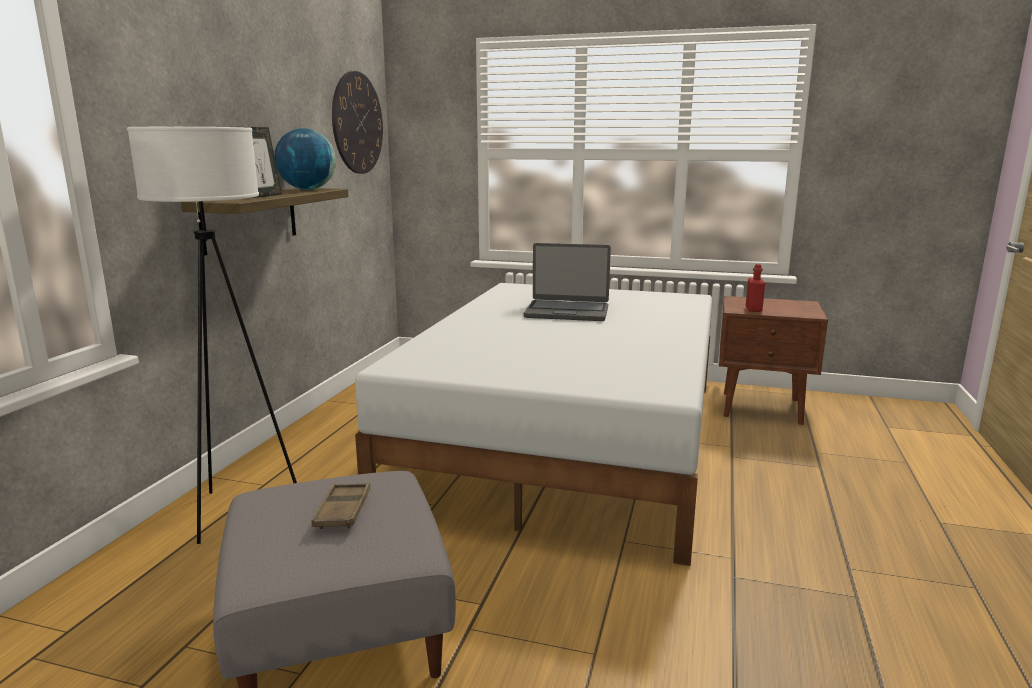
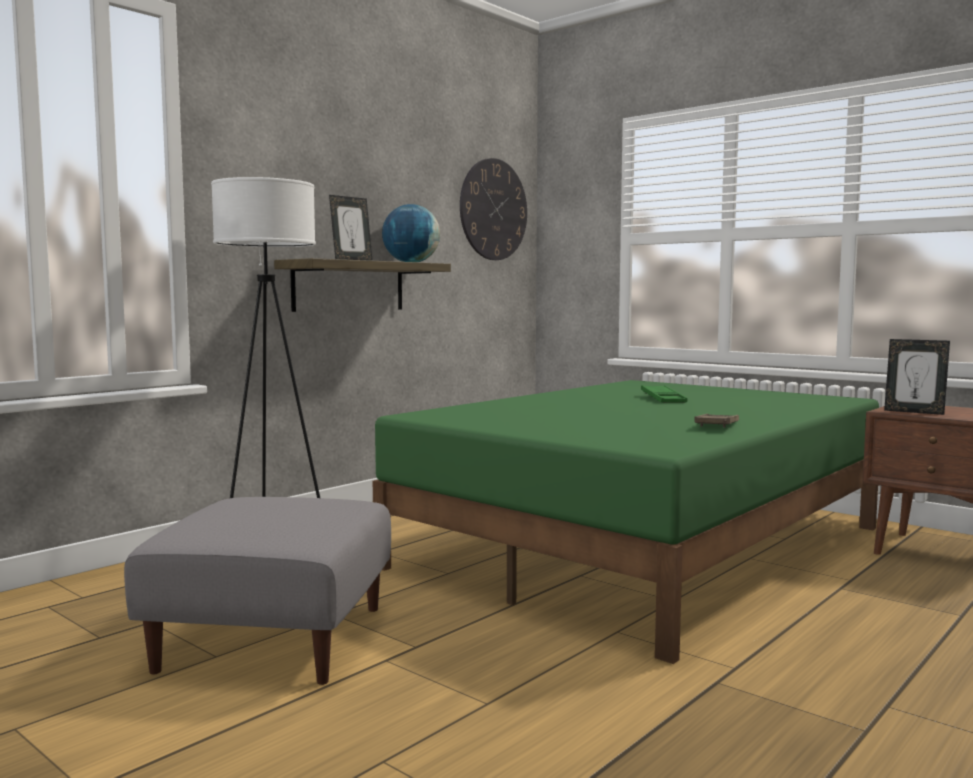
camera: 25 degrees right, 10 degrees down
(343, 511) = (287, 513): brown tray -> brown tray (717, 425)
(567, 312) = (663, 399): laptop -> green tray
(567, 440) = (644, 547): white bed -> green bed
(753, 309) = (914, 412): red bottle -> picture frame

